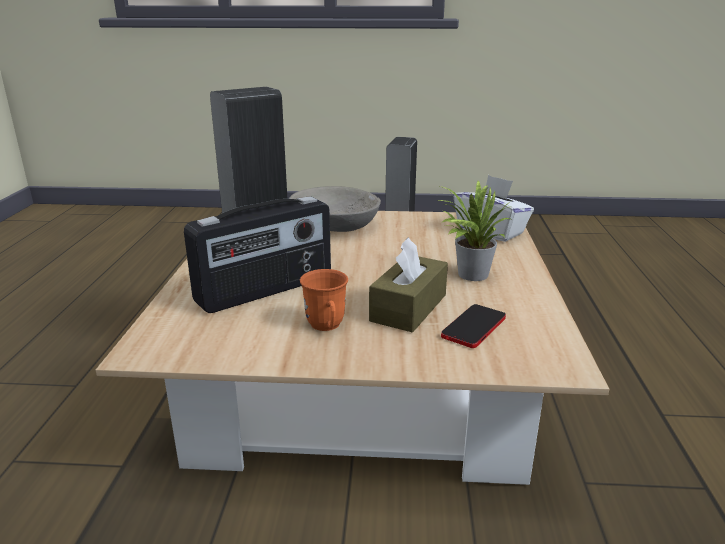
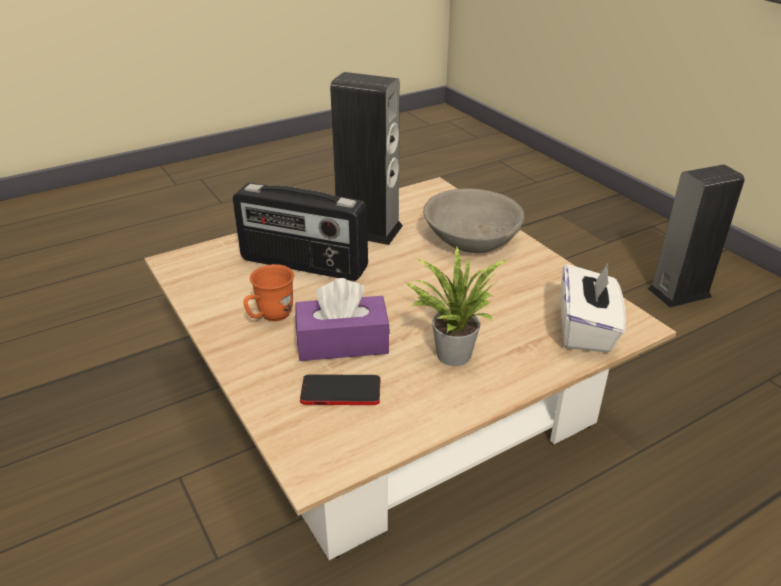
camera: 55 degrees right, 10 degrees up
(408, 308) = (342, 343): brown tissue box -> purple tissue box

